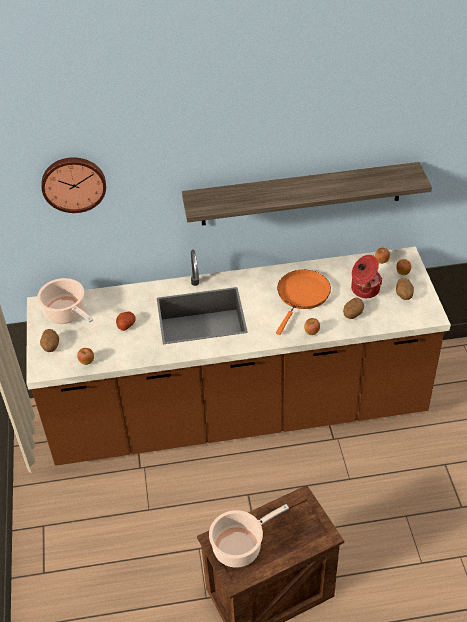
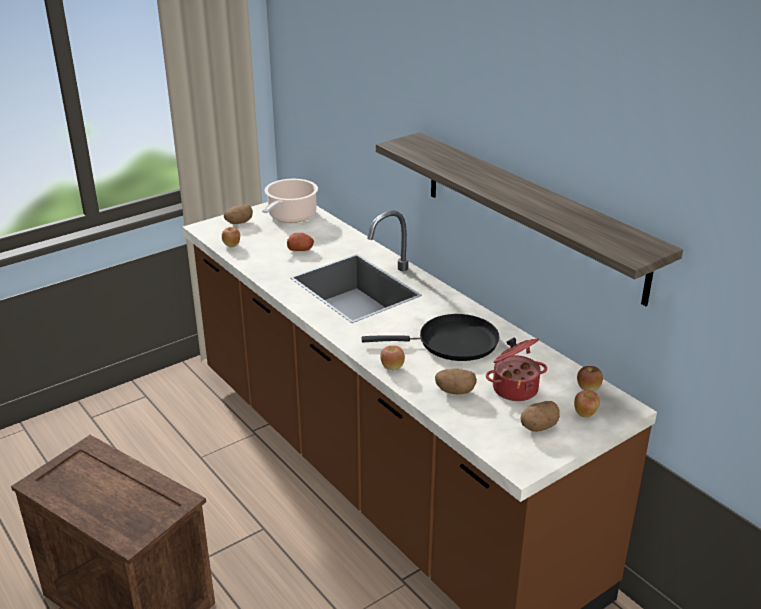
camera: 60 degrees right, 15 degrees down
(73, 183) = (341, 68): wall clock -> none
(240, 546) = (86, 471): cooking pot -> none
(302, 295) = (452, 343): orange frying pan -> black frying pan

